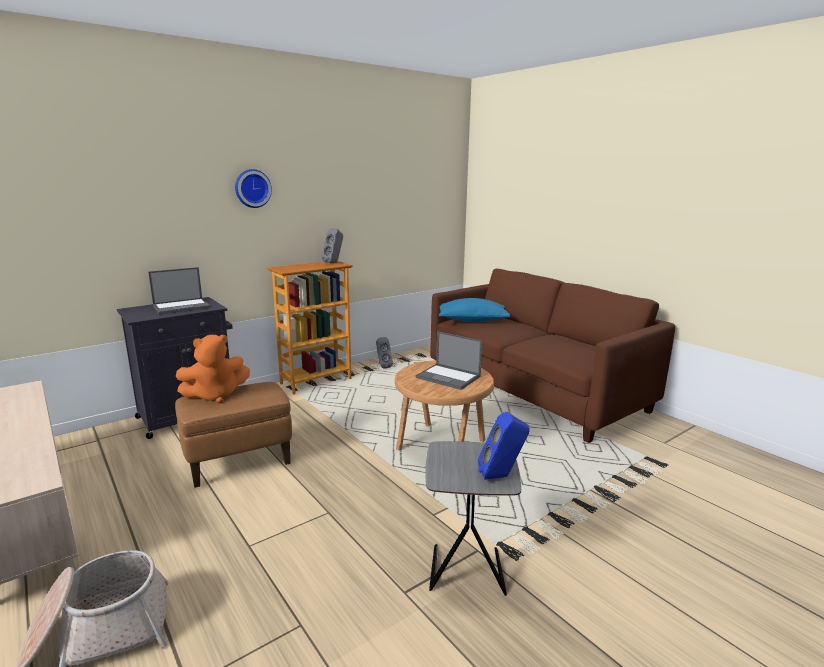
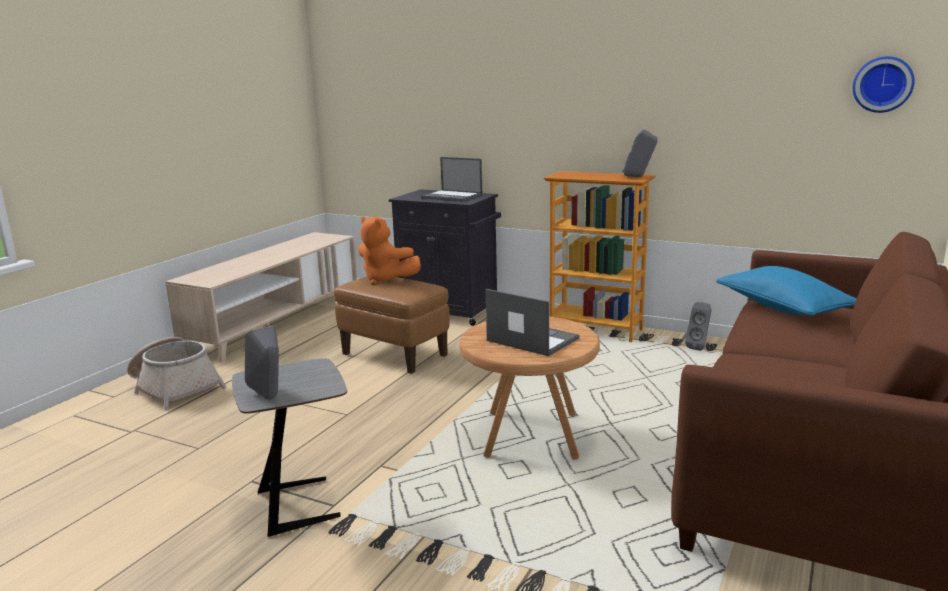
camera: 65 degrees right, 0 degrees up
(252, 188) = (556, 73): wall clock -> wall clock (882, 84)
(449, 377) = (531, 339): laptop -> laptop turned 120 degrees clockwise
(501, 476) = (269, 398): blue speaker -> grey speaker

